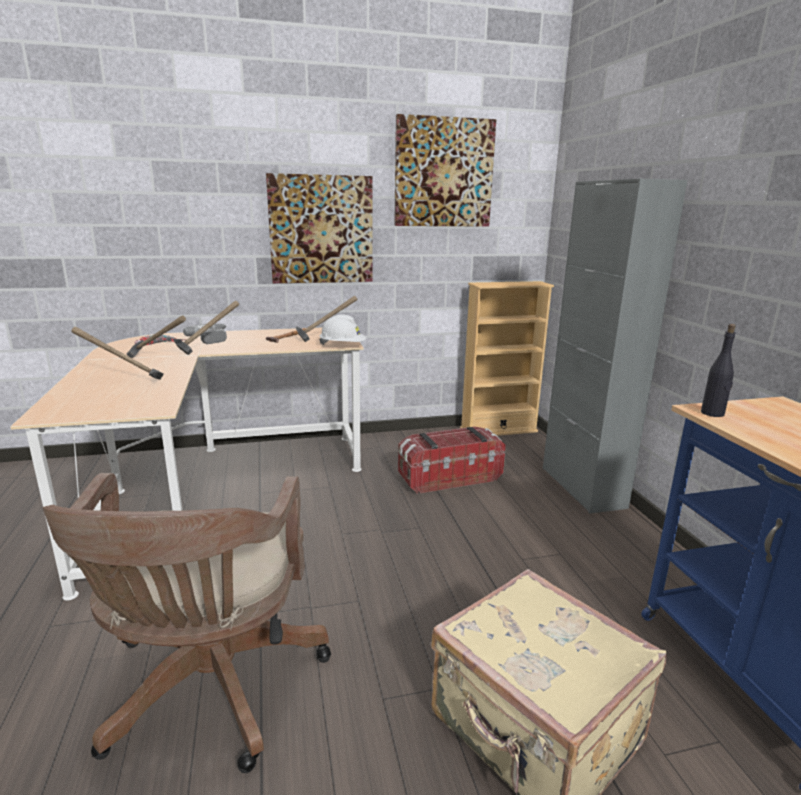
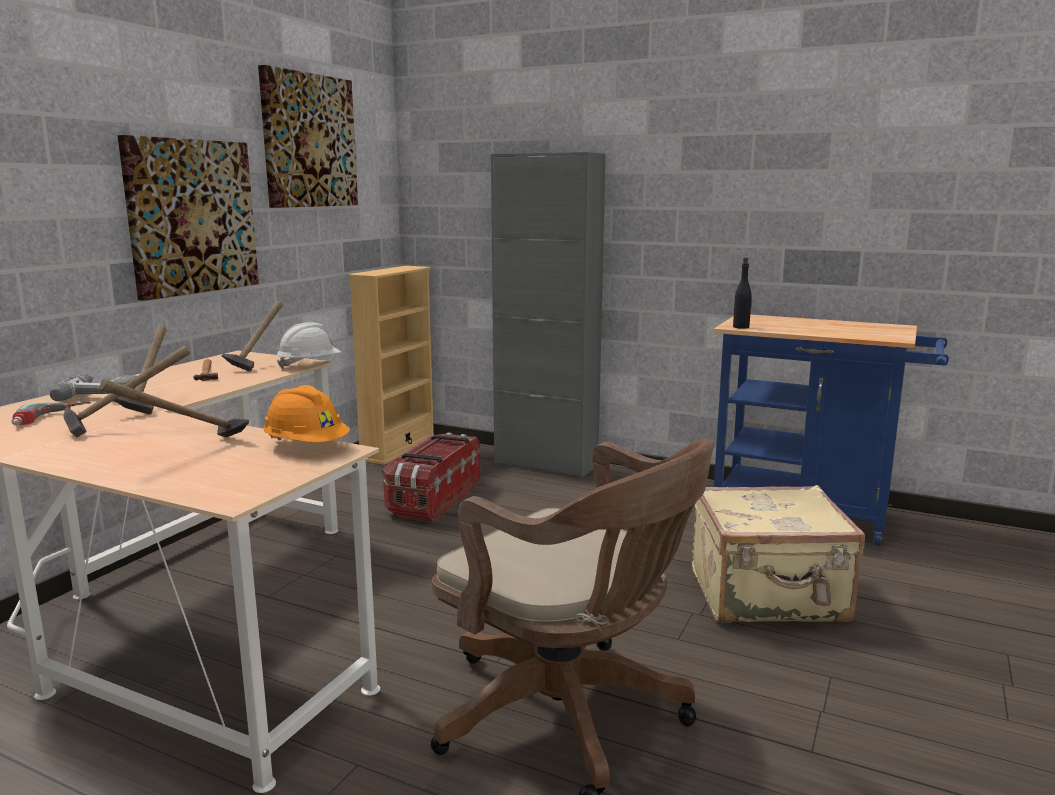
camera: 50 degrees left, 5 degrees down
(157, 400) = (307, 447): none -> orange hard hat

